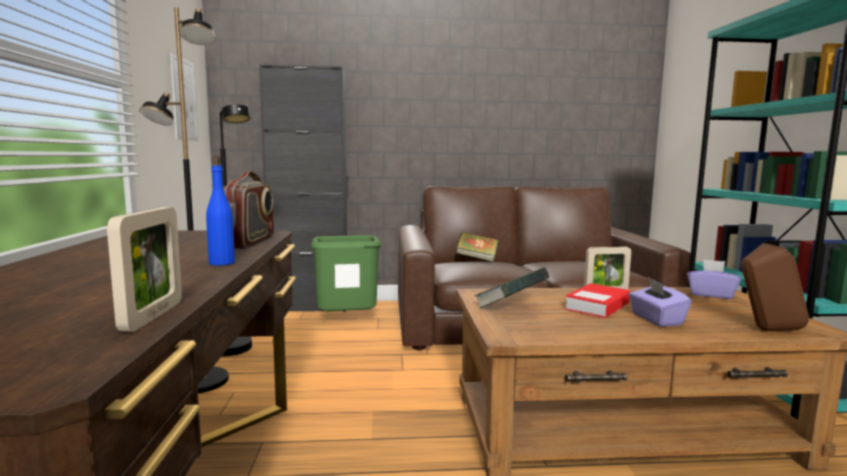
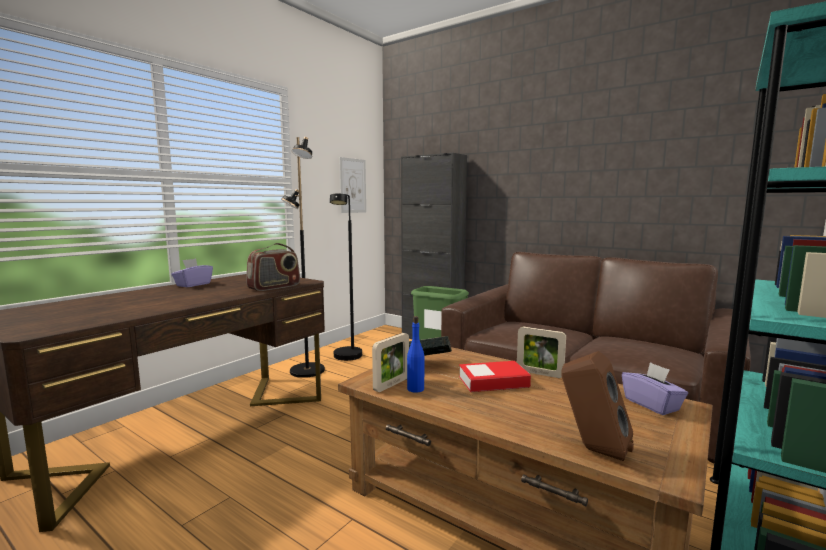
camera: 40 degrees right, 0 degrees up
(152, 316) = (116, 318): picture frame -> picture frame (391, 384)
(222, 263) = (222, 297): blue bottle -> blue bottle (415, 389)
(477, 259) = (538, 323): book -> none
(656, 319) = (510, 406): purple tissue box -> purple tissue box (193, 284)

